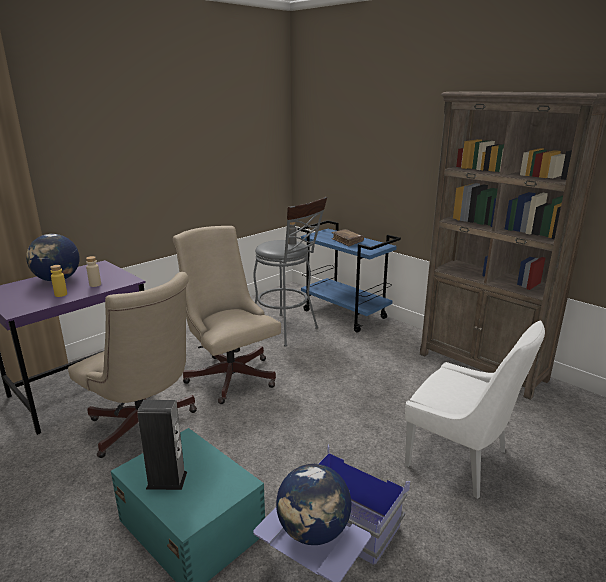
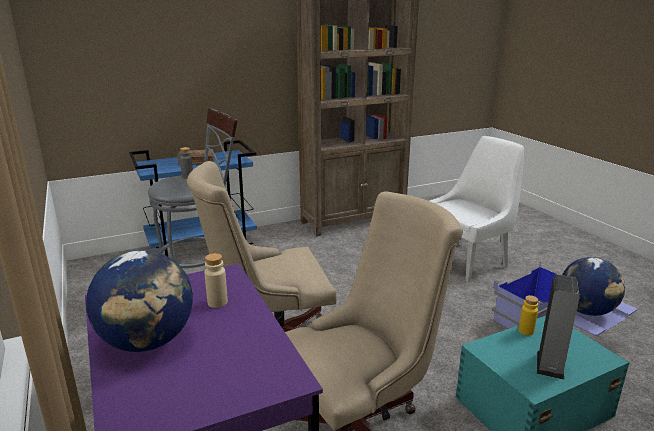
camera: 70 degrees left, 0 degrees up
(61, 294) = (237, 334): yellow bottle -> yellow bottle (526, 331)

